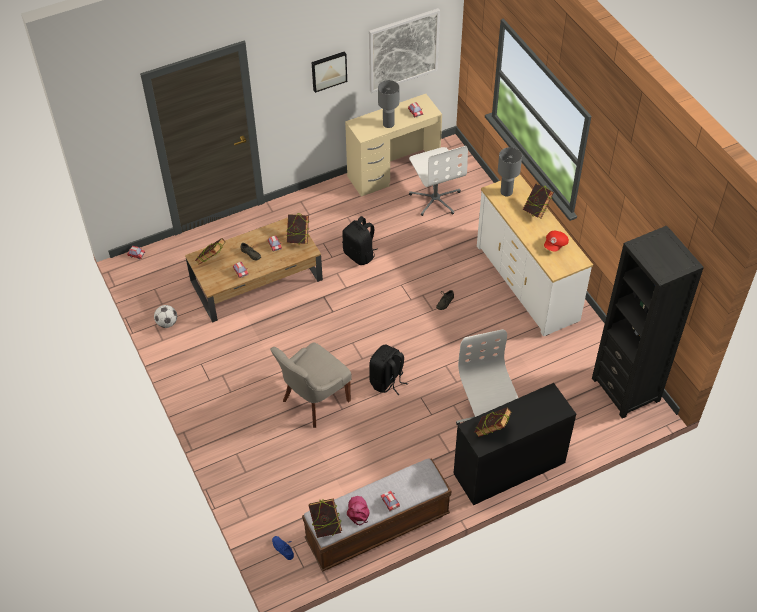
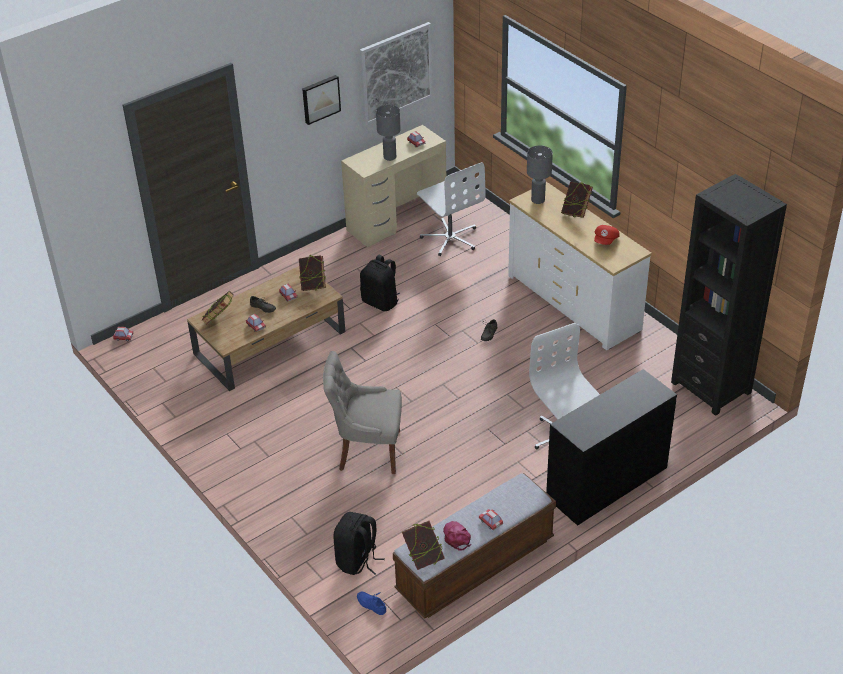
camera: 10 degrees left, 10 degrees down
(167, 323) = (176, 399): football -> none
(314, 401) = (367, 451): grey chair -> grey chair turned 60 degrees clockwise
(387, 381) = (445, 419): black backpack -> black backpack (357, 560)
(491, 431) = (589, 424): book -> none

